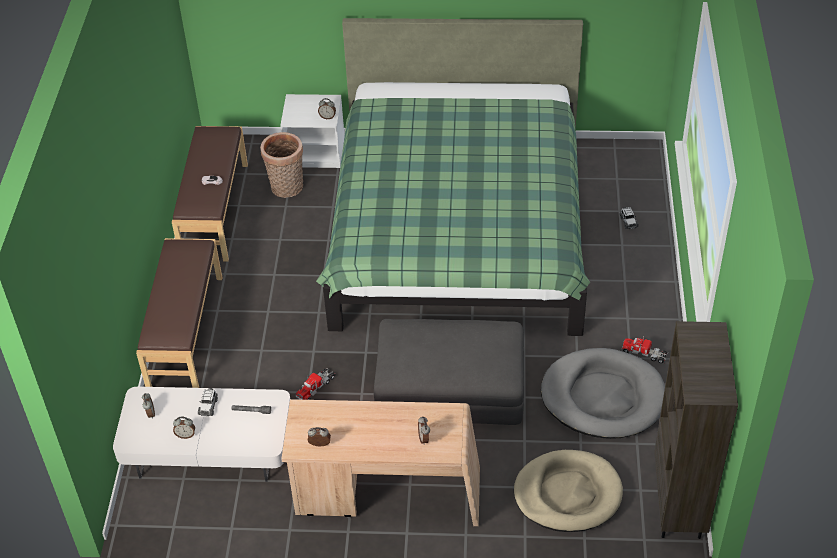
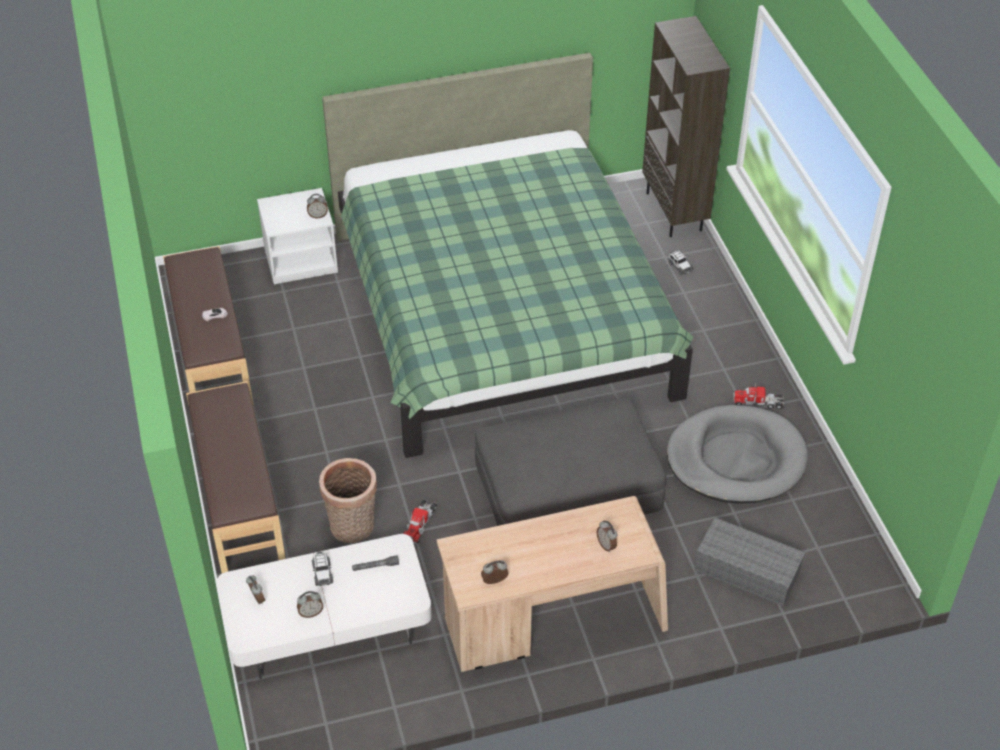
camera: 20 degrees left, 0 degrees up
(286, 189) = (285, 308): basket -> basket (353, 528)
(567, 494) = (745, 571): beige dog bed -> grey storage box
(679, 505) = (863, 553): brown bookcase -> brown bookcase (675, 212)

